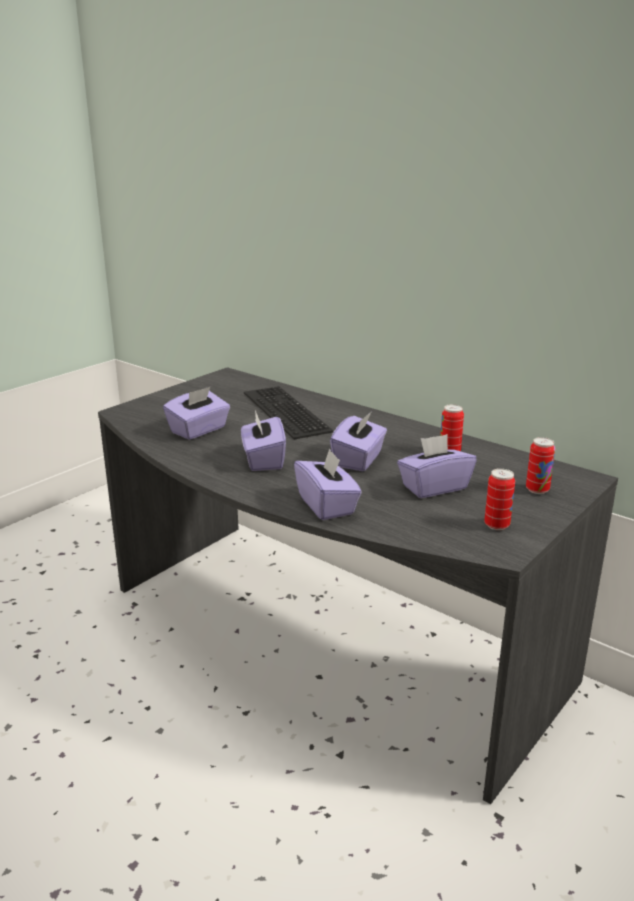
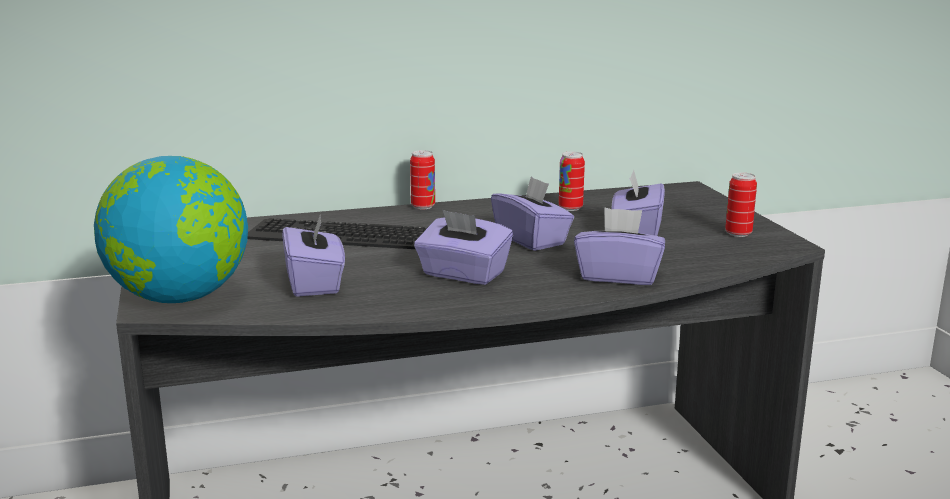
camera: 55 degrees left, 5 degrees down
(141, 411) = (180, 298): none -> globe
(537, 490) = (689, 205): can -> can (423, 206)

